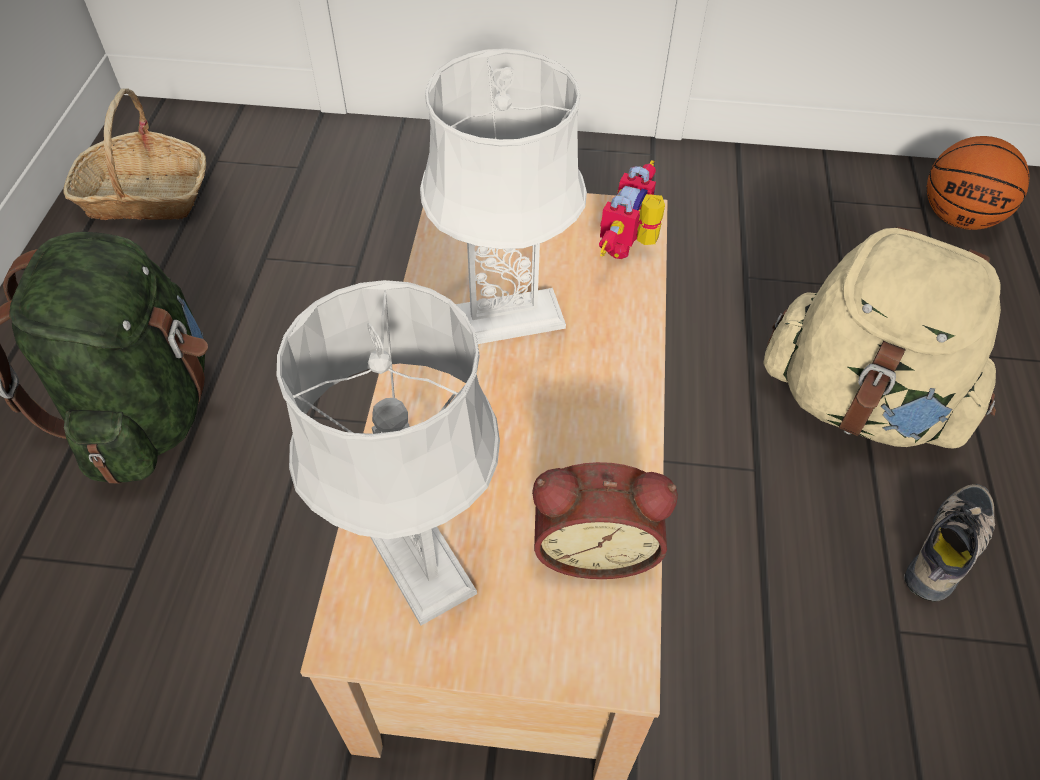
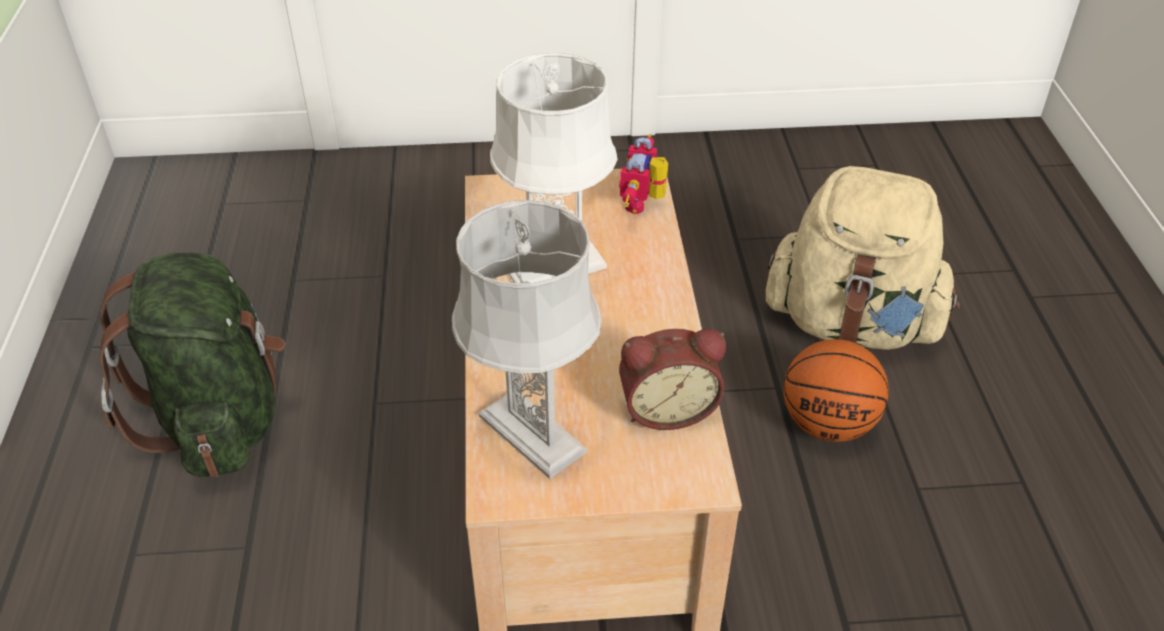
camera: 10 degrees left, 10 degrees down
(146, 196) = (165, 242): basket -> none
(950, 550) = (947, 422): shoe -> none
(958, 217) = (906, 168): basketball -> basketball (827, 423)

